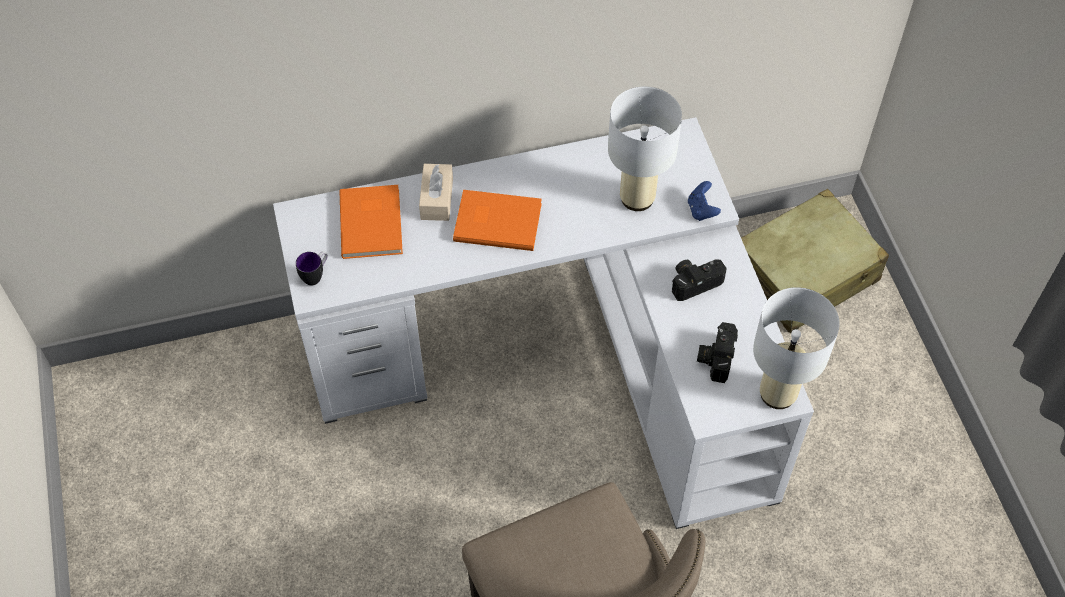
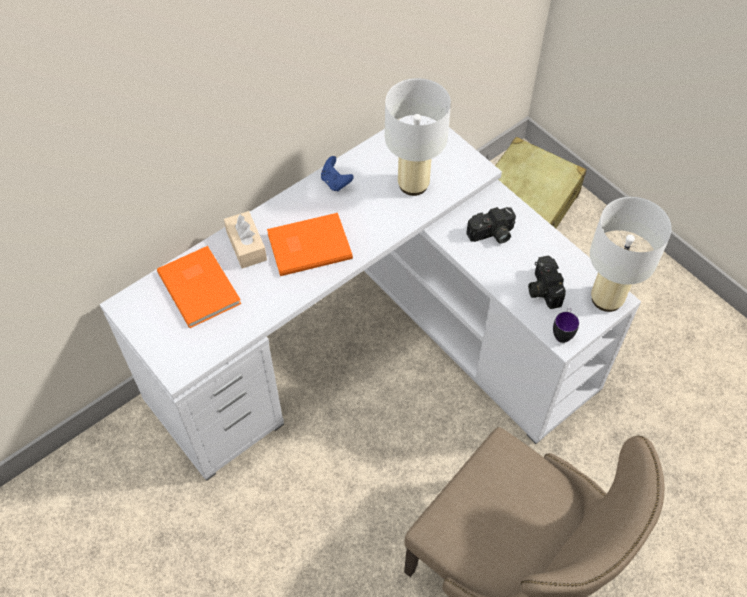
camera: 25 degrees left, 0 degrees up
(316, 275) = (173, 352): mug -> mug (563, 332)
(694, 281) = (492, 235): camera -> camera turned 150 degrees counterclockwise
(701, 210) = (469, 175): blue game controller -> blue game controller (335, 182)

